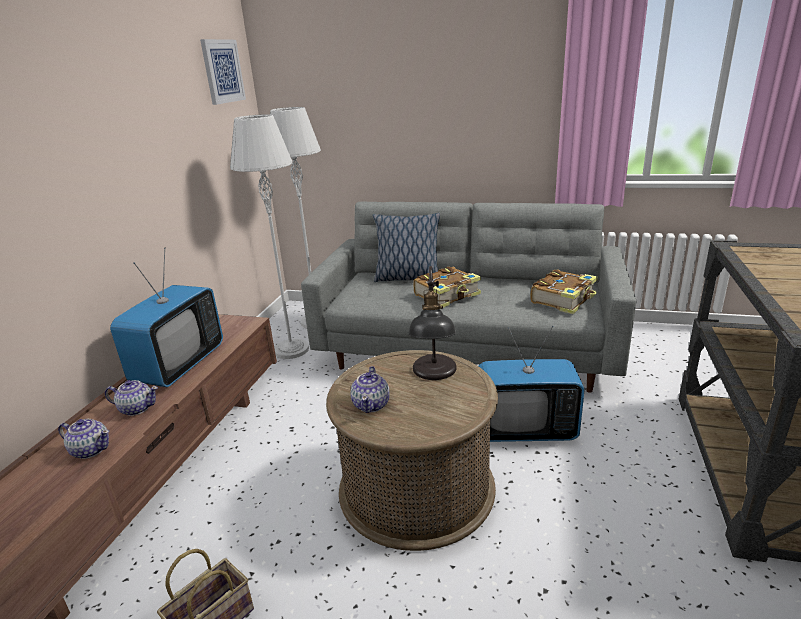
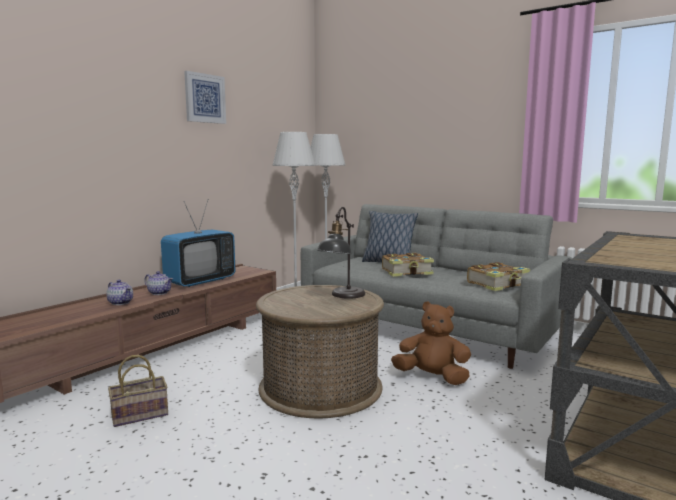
camera: 20 degrees right, 15 degrees down
(222, 71) = (289, 109): picture -> picture (205, 98)
(371, 404) = (287, 301): teapot -> none
(525, 430) = (432, 377): television -> brown plush toy

